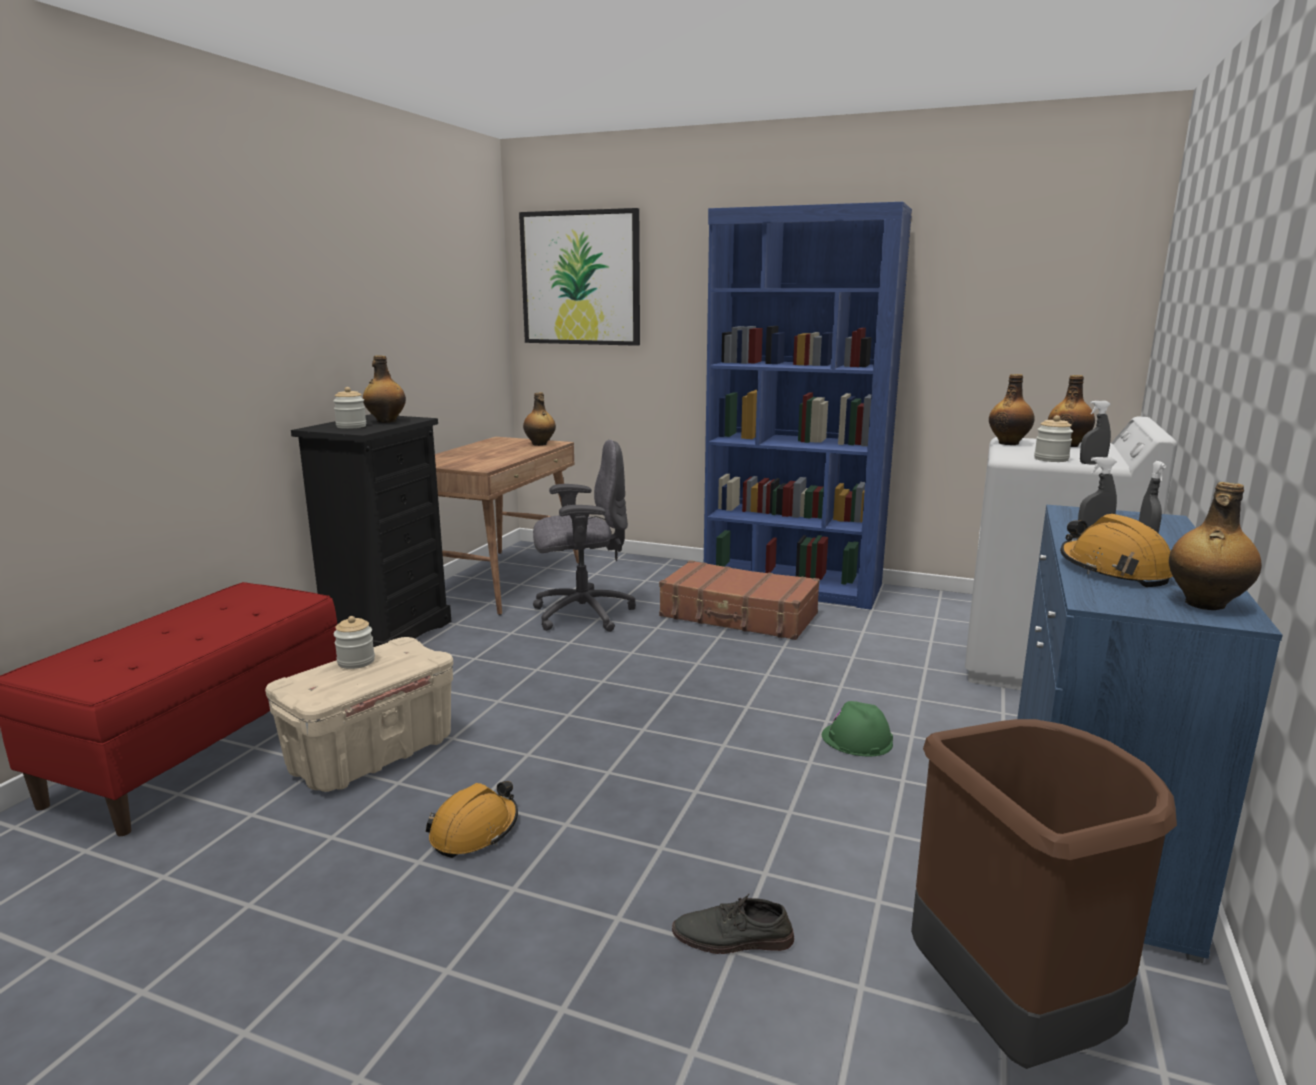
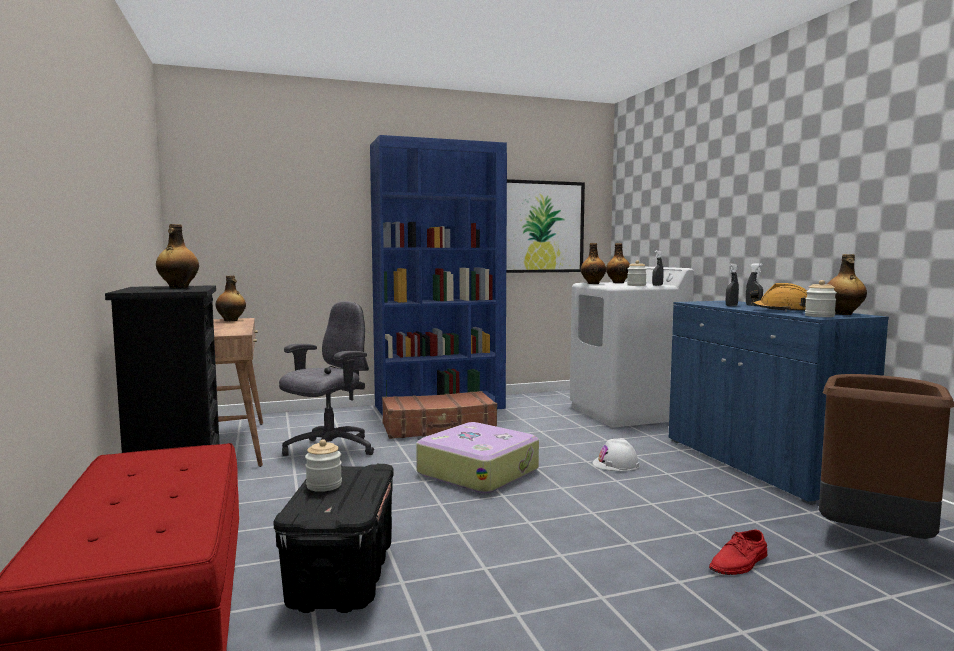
camera: 40 degrees left, 10 degrees down
(351, 426) = (162, 289): jar -> jar (819, 316)
(372, 754) = (341, 575): beige storage box -> black storage box
(474, 831) = (516, 582): orange hard hat -> none
(580, 278) = (239, 185): picture -> picture (541, 227)
(675, 689) = (478, 471): none -> suitcase
(732, 938) = (739, 563): grey shoe -> red shoe
(856, 739) = (616, 464): green hard hat -> white hard hat

